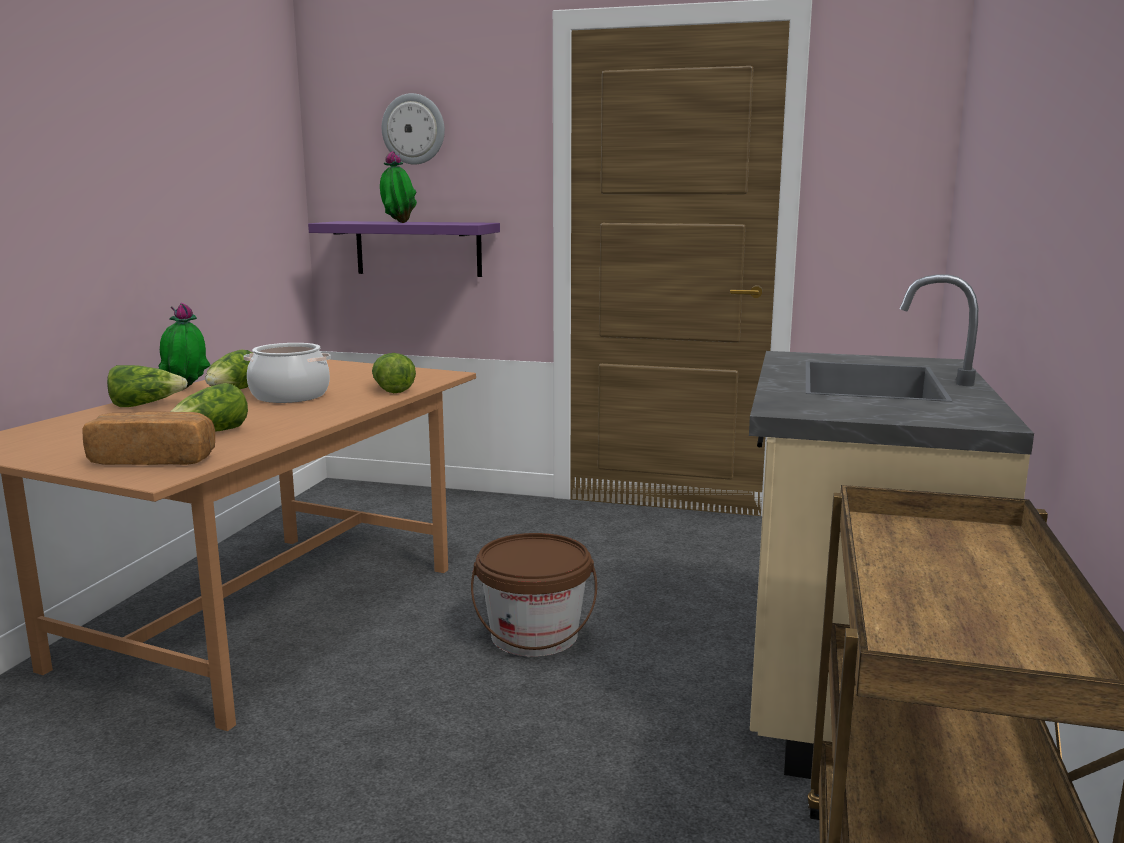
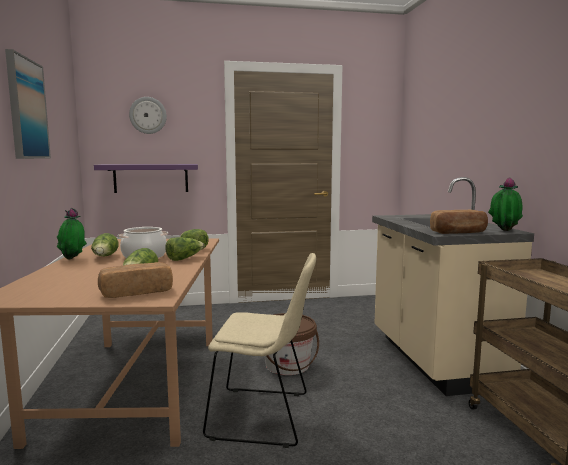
camera: 25 degrees left, 5 degrees down
(132, 134) = (26, 109): none -> picture
(145, 405) = (64, 268): lettuce -> lettuce (184, 258)
(398, 223) = (147, 164): potted plant -> potted plant (503, 231)
(398, 718) = (264, 416): none -> beige chair
(836, 411) = (459, 232): none -> bread

